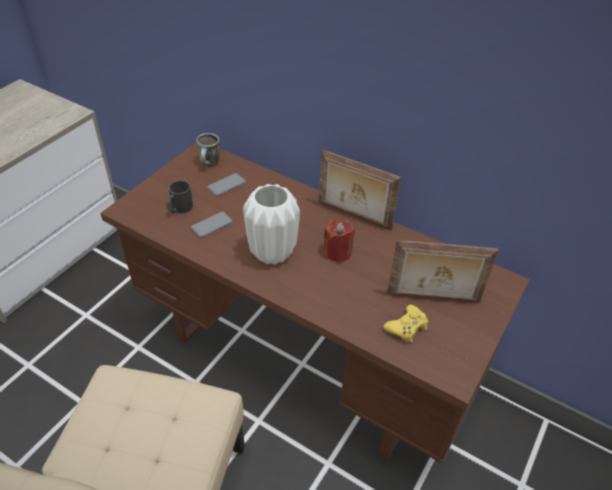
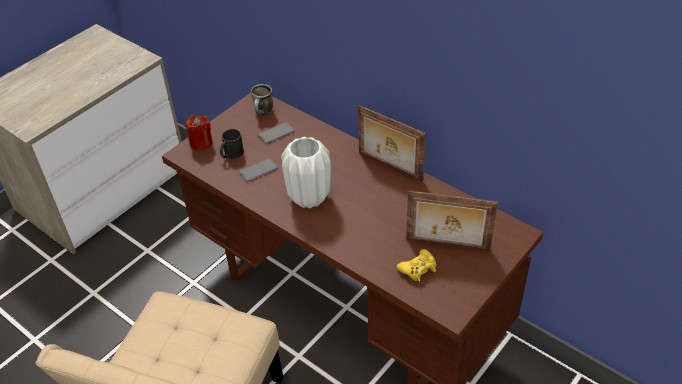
camera: 10 degrees right, 0 degrees up
(337, 252) = (368, 200): red candle -> red candle (201, 143)

